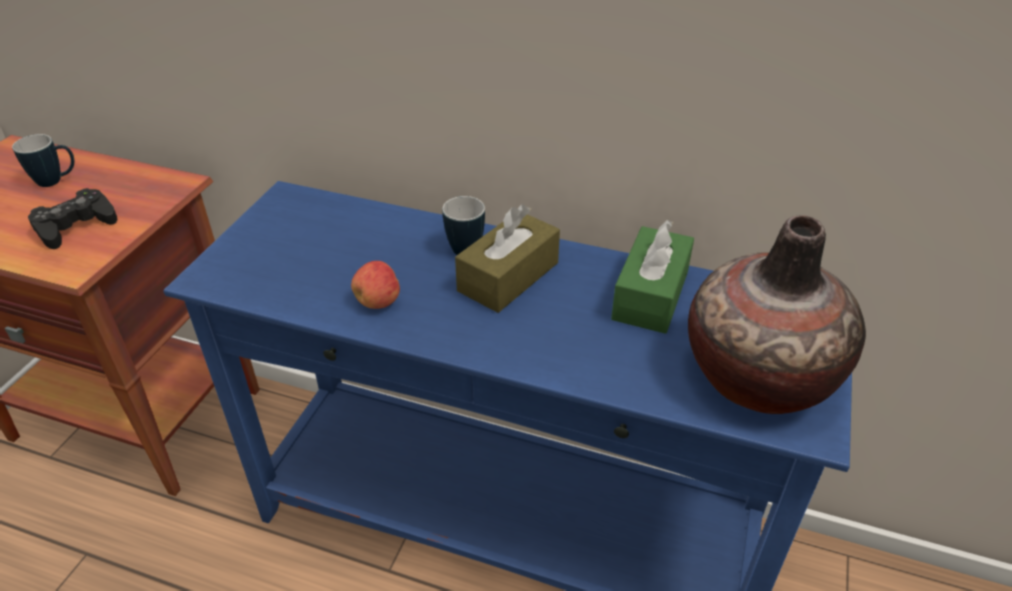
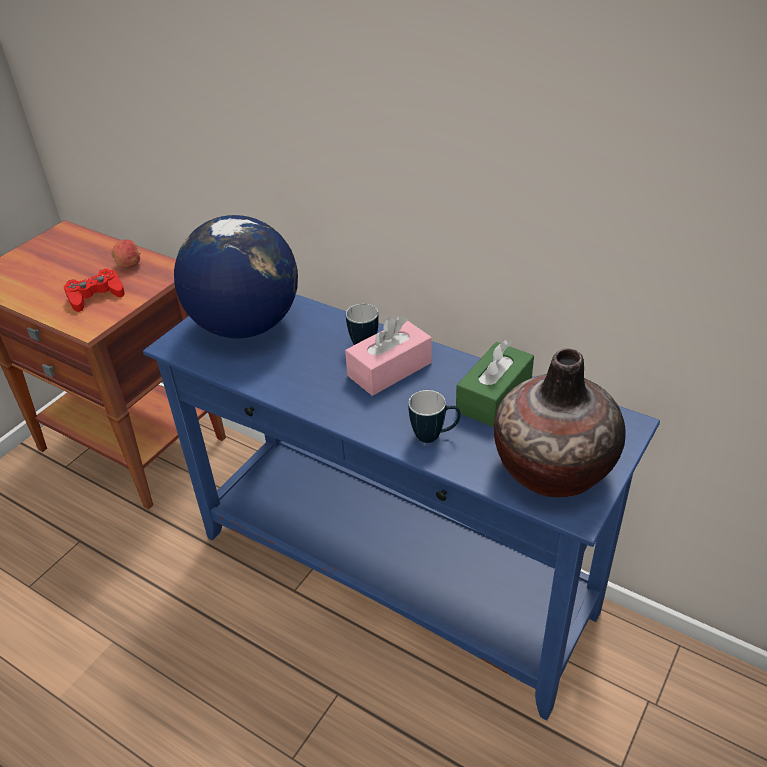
camera: 15 degrees right, 0 degrees up
(56, 181) = (89, 260): mug -> mug (434, 436)
(76, 226) = (95, 295): black game controller -> red game controller
(300, 242) = (245, 326): none -> globe
(378, 301) = (288, 377): apple -> apple (129, 265)
(508, 277) = (389, 369): brown tissue box -> pink tissue box

